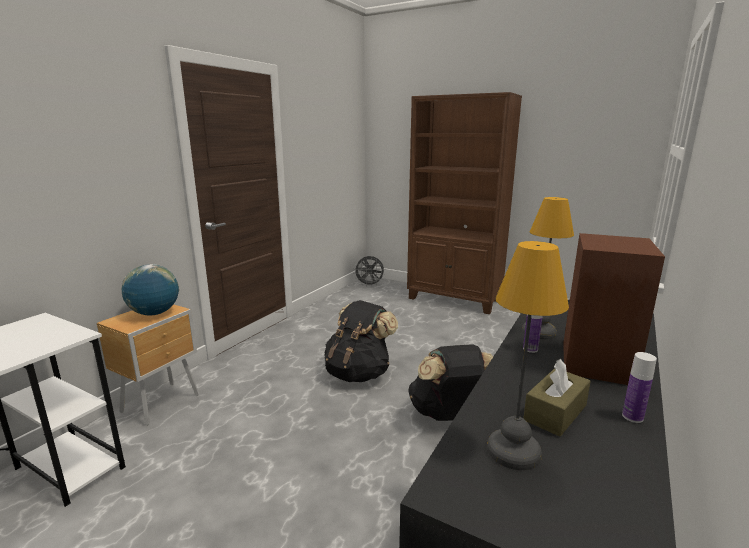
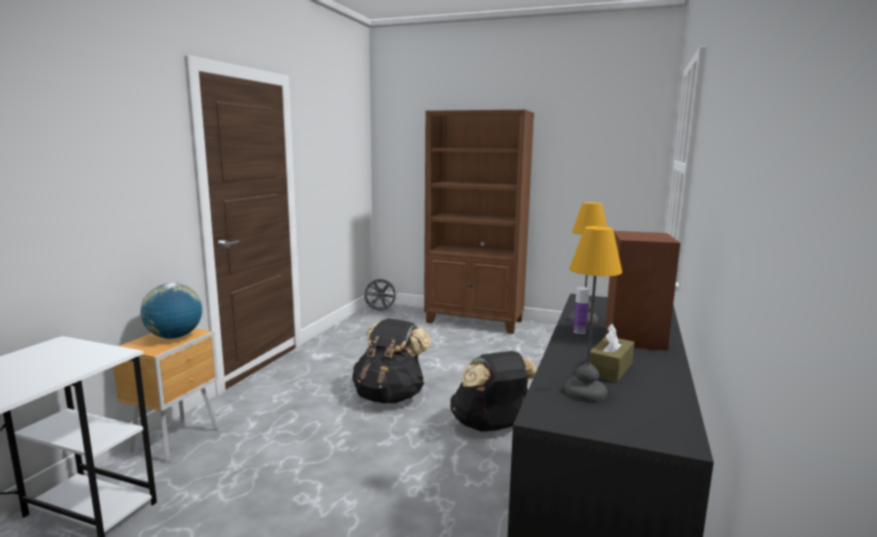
camera: 10 degrees left, 5 degrees down
(632, 417) = (667, 368): bottle -> none

